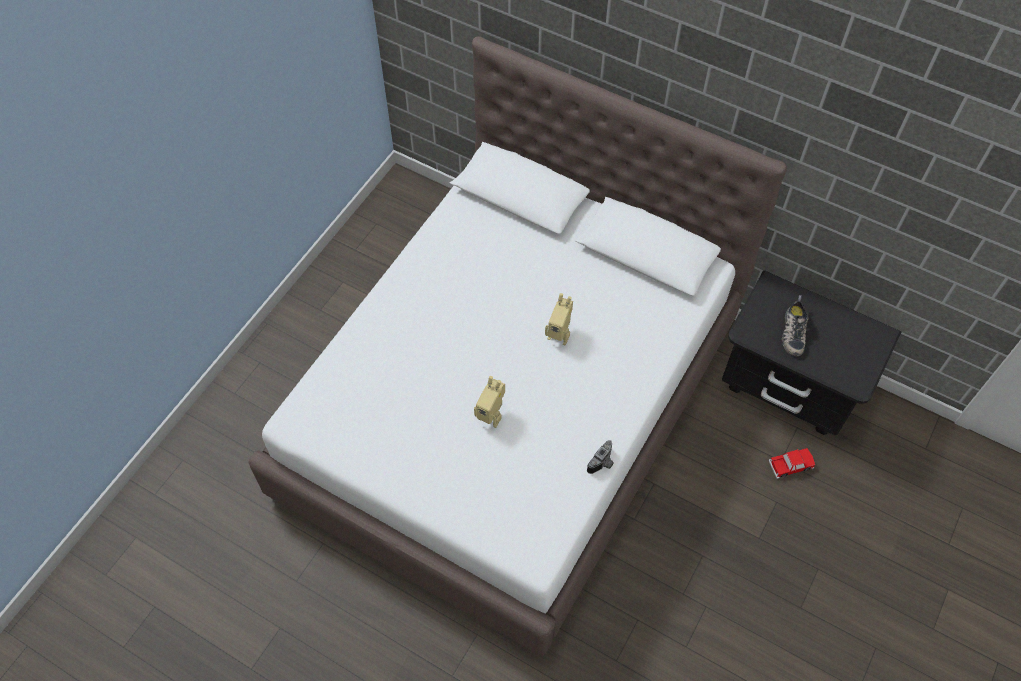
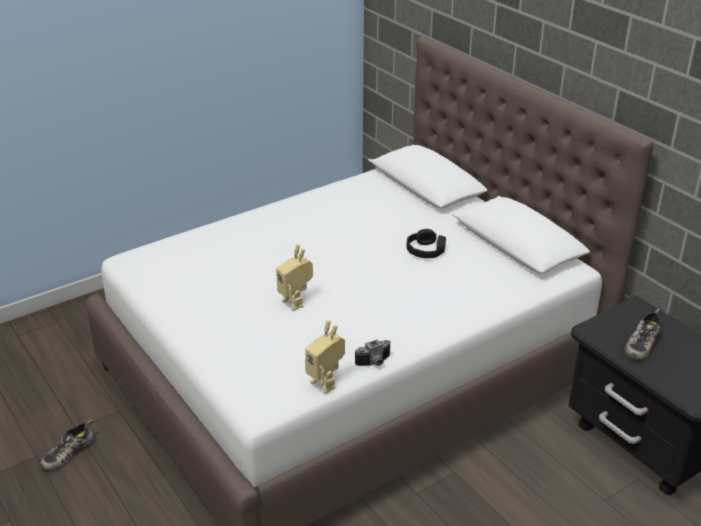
camera: 25 degrees right, 25 degrees down
(307, 610) = (68, 452): none -> shoe
(559, 334) = (397, 270): toy robot -> toy robot (326, 383)
(571, 296) = (426, 251): none -> black headphones
(791, 465) = (614, 507): toy car -> none

